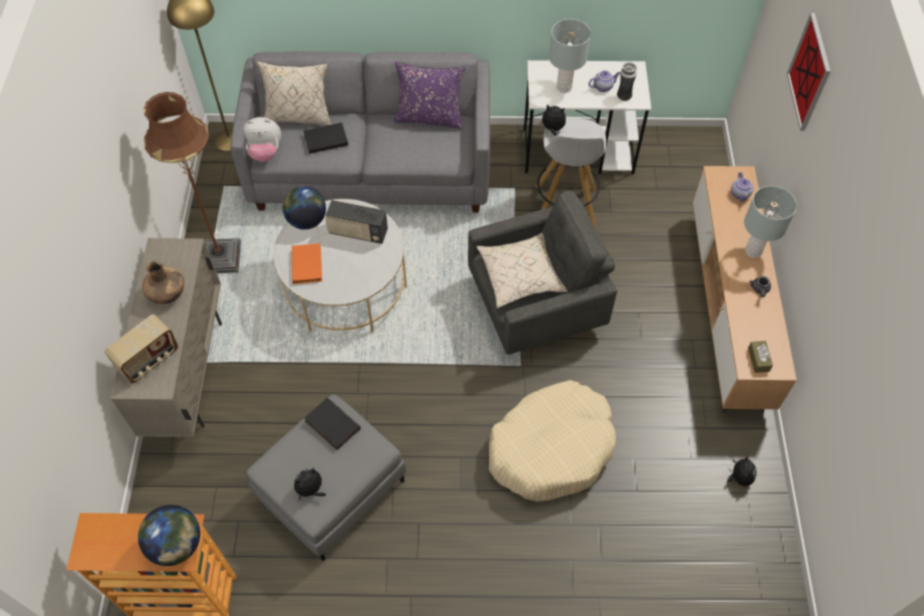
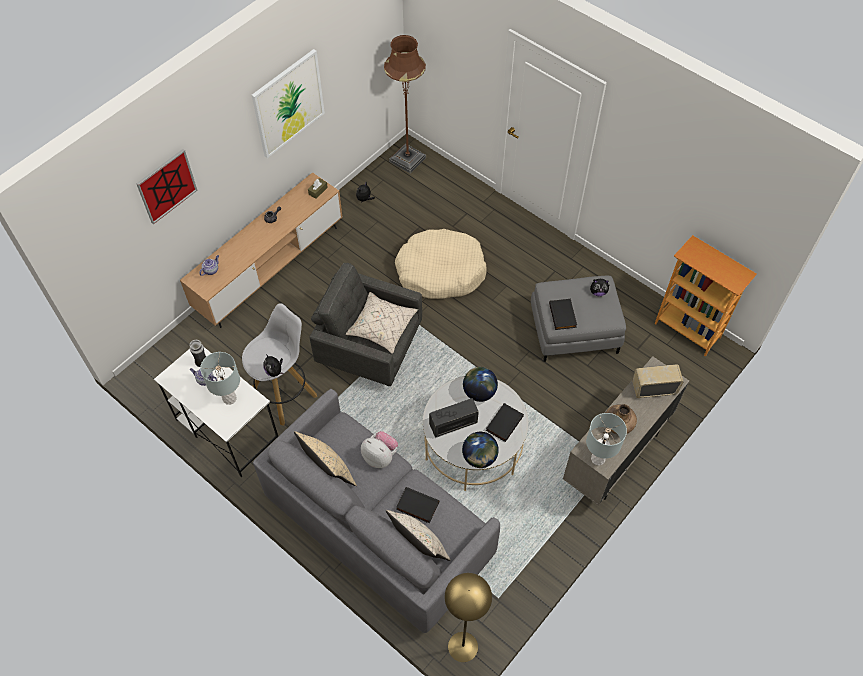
camera: 140 degrees left, 0 degrees up
(177, 545) = (695, 250): globe -> globe (479, 392)
(220, 257) = (542, 531): brown floor lamp -> brown floor lamp (407, 159)
(265, 152) = (468, 531): plush toy -> plush toy (380, 456)
(308, 265) = (503, 423): orange book -> black book
(358, 233) = (453, 423): radio -> radio turned 75 degrees counterclockwise
(429, 118) = (328, 471): purple pillow -> beige pillow
(753, 251) = (248, 237): grey table lamp -> grey table lamp (597, 458)
(851, 270) = (288, 103): none -> picture

